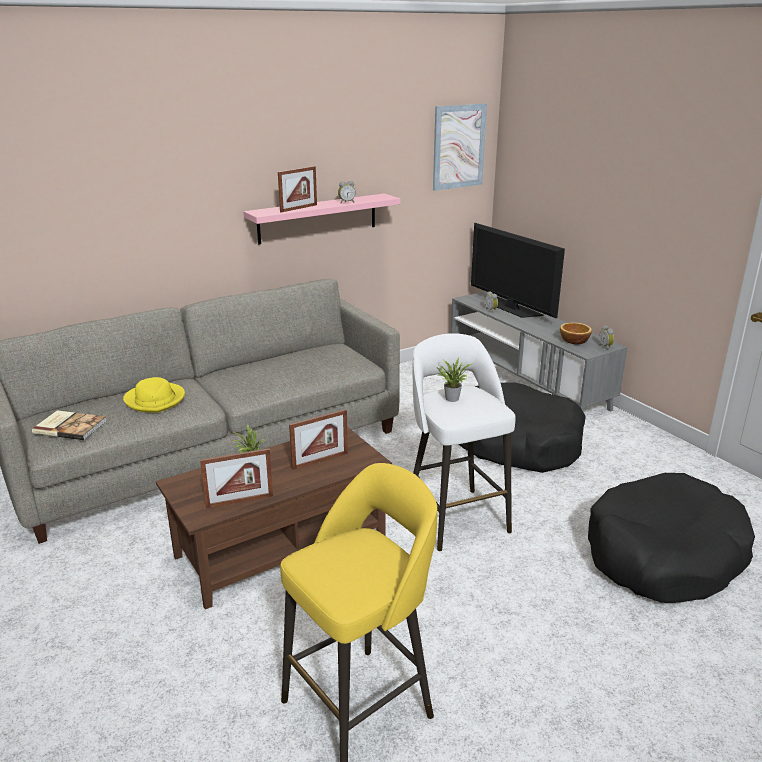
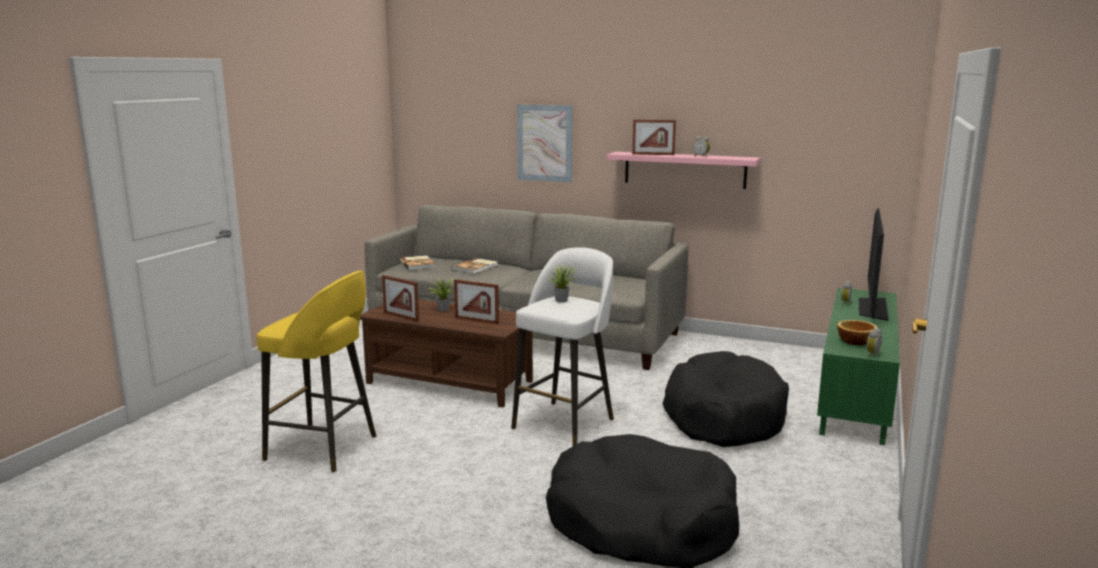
camera: 55 degrees right, 10 degrees down
(155, 400) = (476, 267): yellow hat -> book
(459, 146) = (863, 120): picture -> picture (544, 143)
(526, 380) = (855, 393): grey tv stand -> green tv stand

